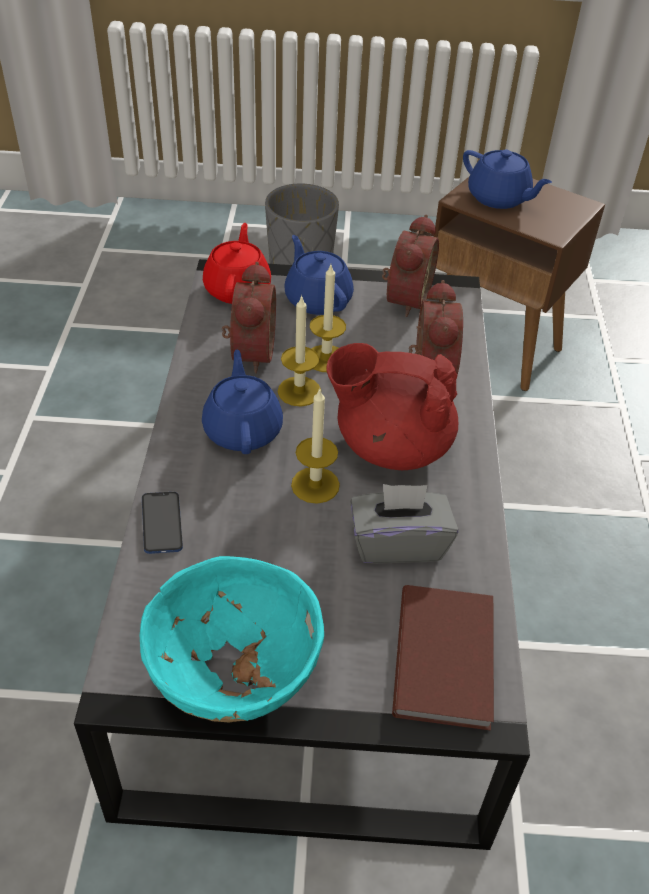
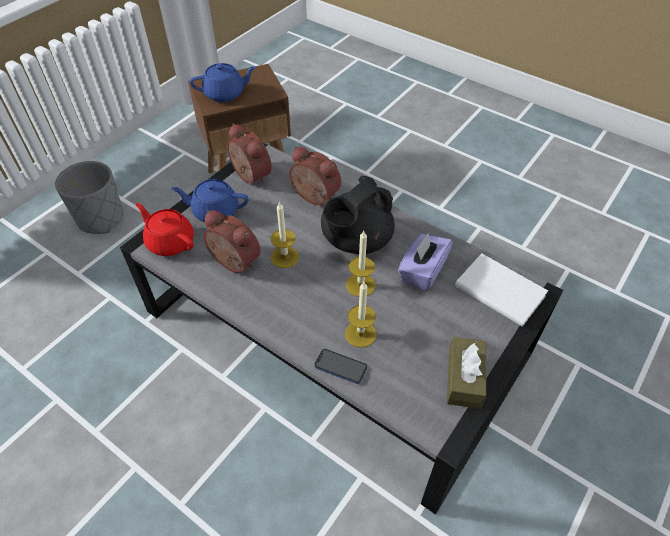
camera: 55 degrees left, 5 degrees up
(235, 674) = (464, 379): turquoise bowl -> brown tissue box
(243, 429) = (295, 296): blue teapot -> none
(326, 358) = (268, 233): candle -> candle (360, 334)
(390, 446) = (355, 241): red teapot -> black teapot
(398, 543) = (422, 272): grey tissue box -> purple tissue box
(447, 657) = (499, 289): brown book -> white book

